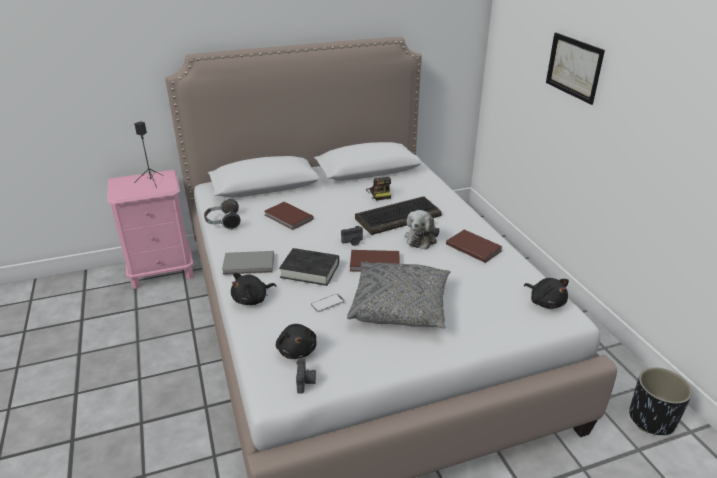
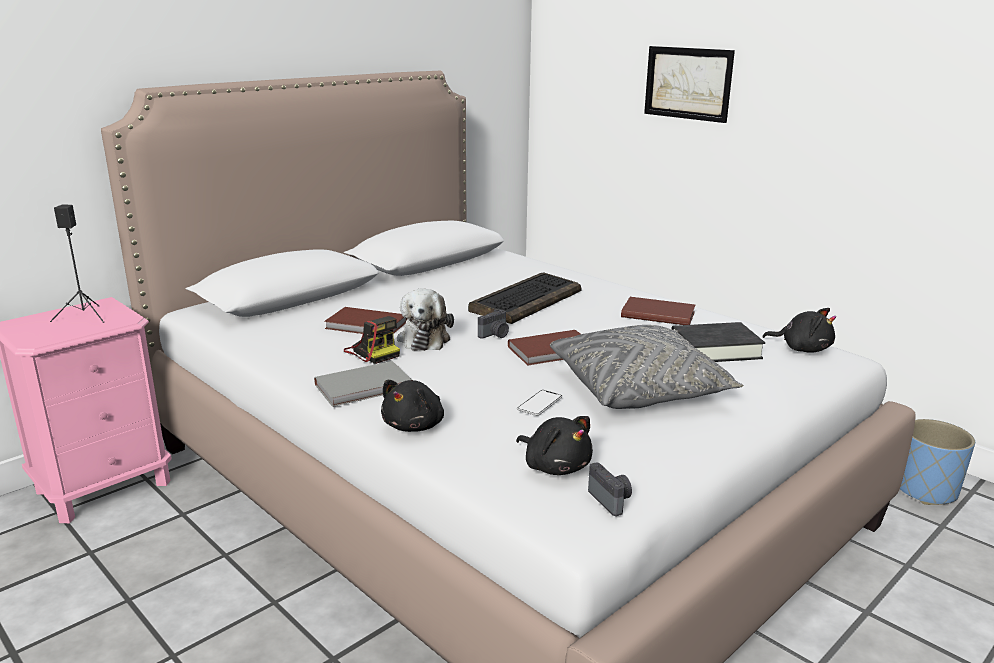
camera: 25 degrees left, 10 degrees down
(223, 222) = (264, 347): headphones -> none
(310, 270) = (470, 374): black book -> black book (715, 349)
(379, 193) = (472, 282): camera -> camera (373, 352)
(422, 238) = (582, 316): plush toy -> plush toy (424, 338)
(651, 419) = (926, 490): black planter -> blue planter

